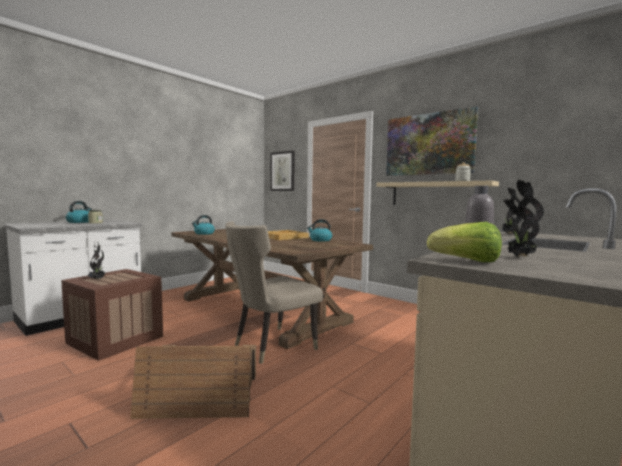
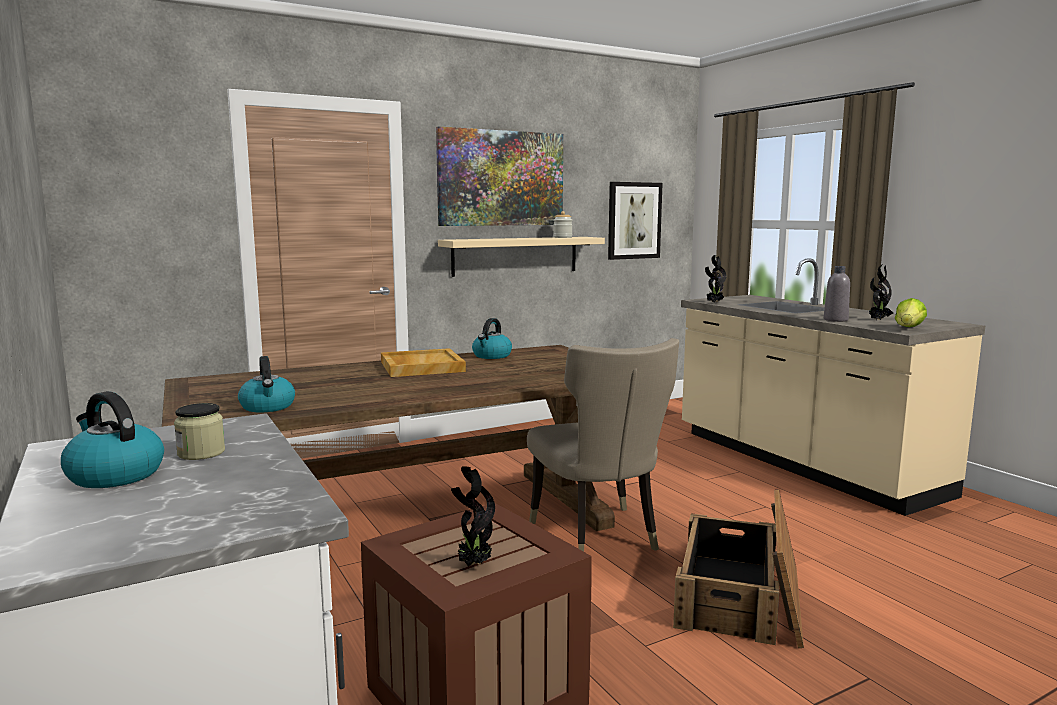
camera: 70 degrees left, 5 degrees up
(283, 171) = (141, 208): picture -> picture (634, 220)

